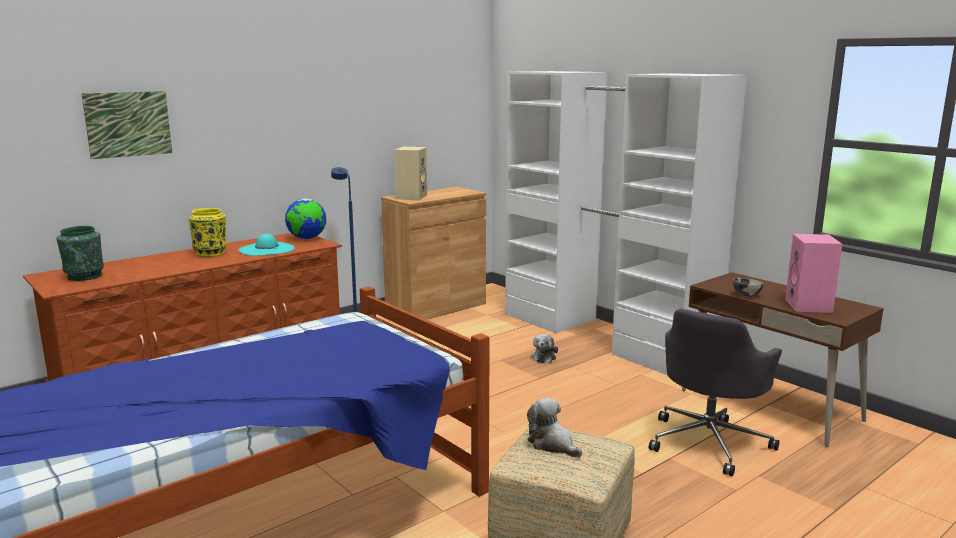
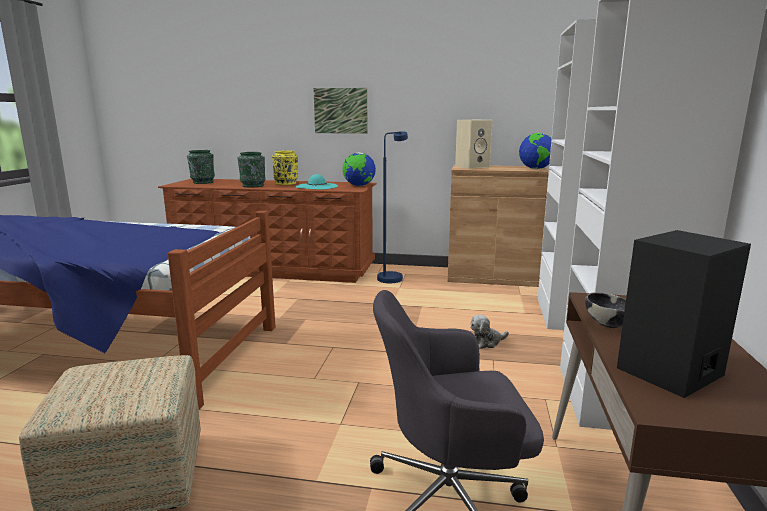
camera: 50 degrees right, 0 degrees up
(128, 124) = (256, 87): picture -> picture (340, 110)
(186, 265) = (253, 186): none -> green vase
(468, 191) = (536, 169): none -> globe
(552, 444) = (131, 373): plush toy -> none
(809, 306) = (670, 373): pink speaker -> black speaker

